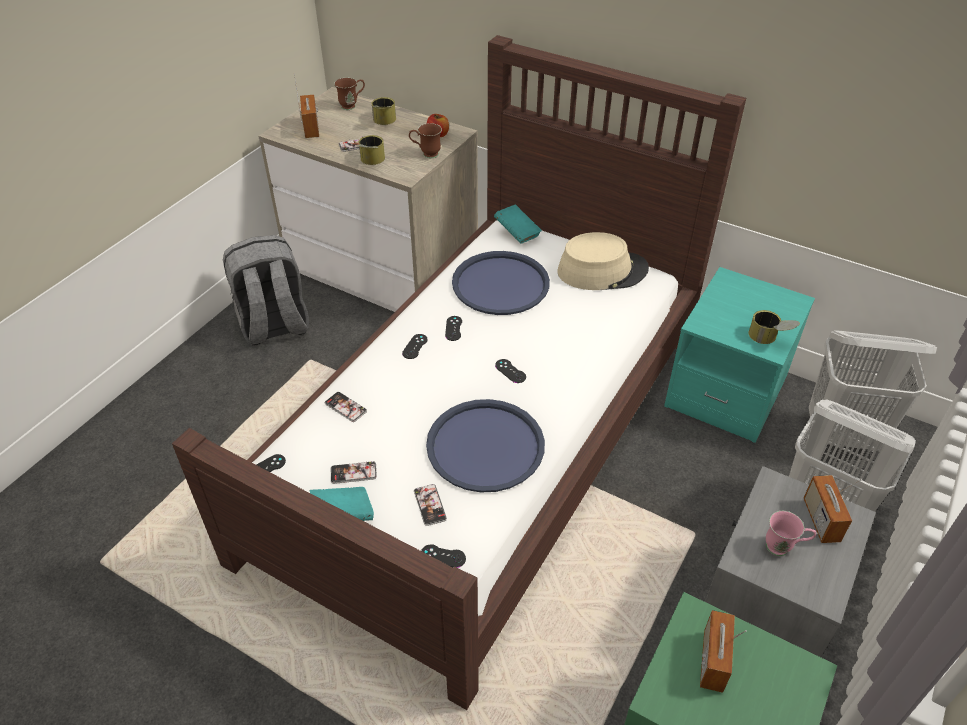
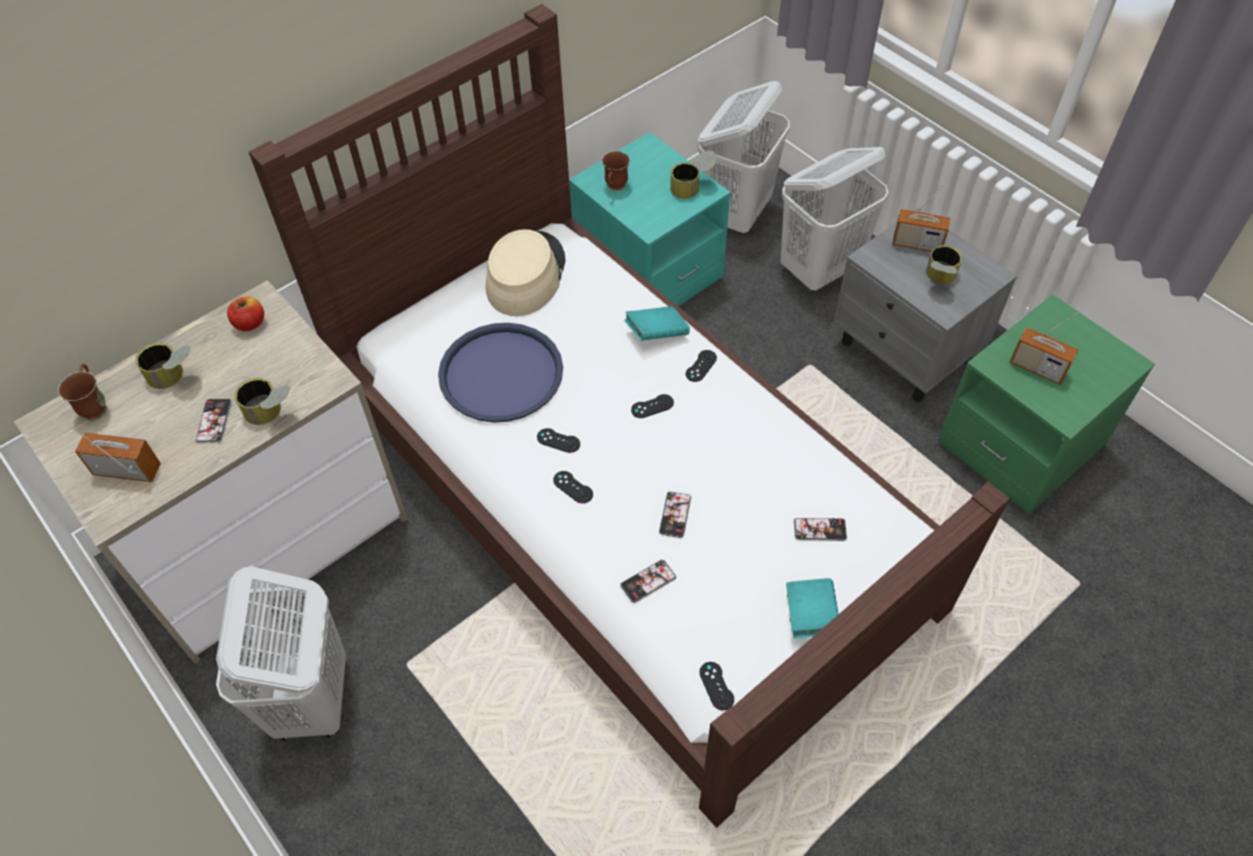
camera: 70 degrees left, 10 degrees up
(274, 326) = (312, 701): grey backpack -> white laundry basket
(353, 473) = (754, 593): phone -> phone (675, 515)
(426, 154) = (291, 348): brown mug -> brown mug (615, 188)
(443, 556) = (887, 534): black game controller -> black game controller (701, 366)
(485, 446) = (755, 460): blue tray -> none
(517, 233) = (412, 330): turquoise book -> turquoise book (656, 333)
(783, 548) = (939, 279): pink mug -> can

